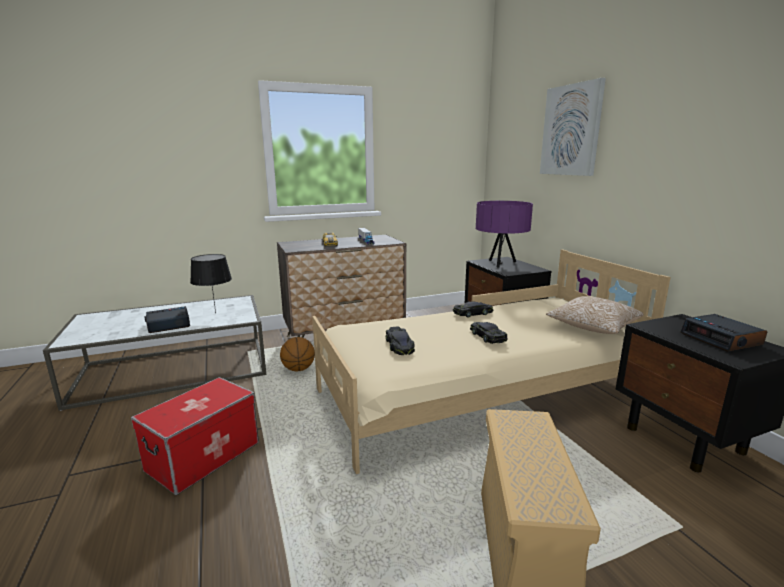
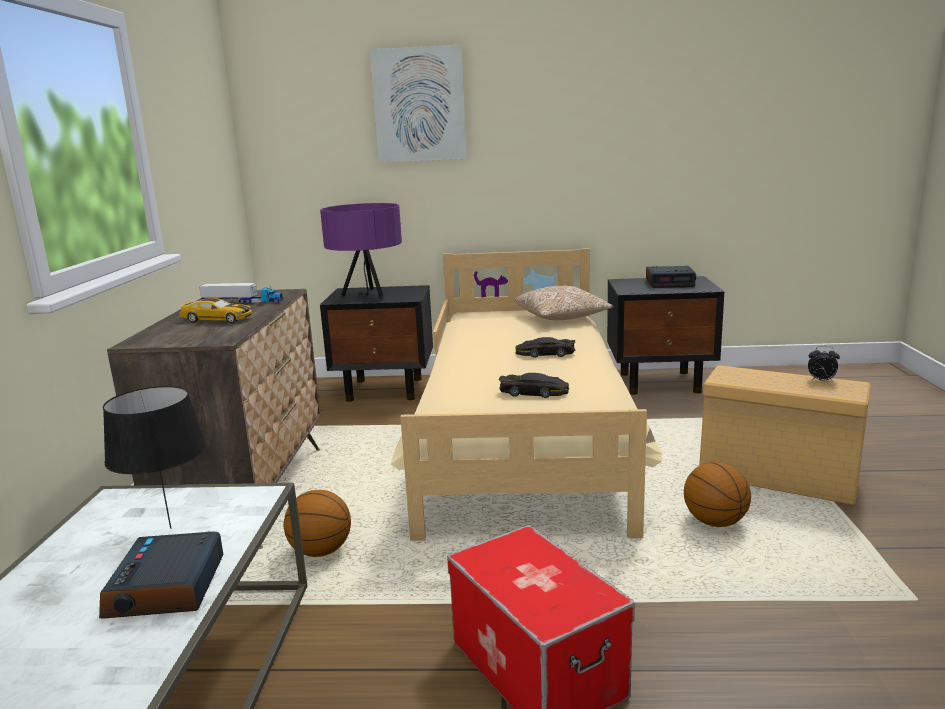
camera: 65 degrees left, 0 degrees up
(401, 512) = (715, 522): none -> basketball
(473, 313) = (468, 347): black toy car -> none
(560, 482) = (821, 381): none -> alarm clock

